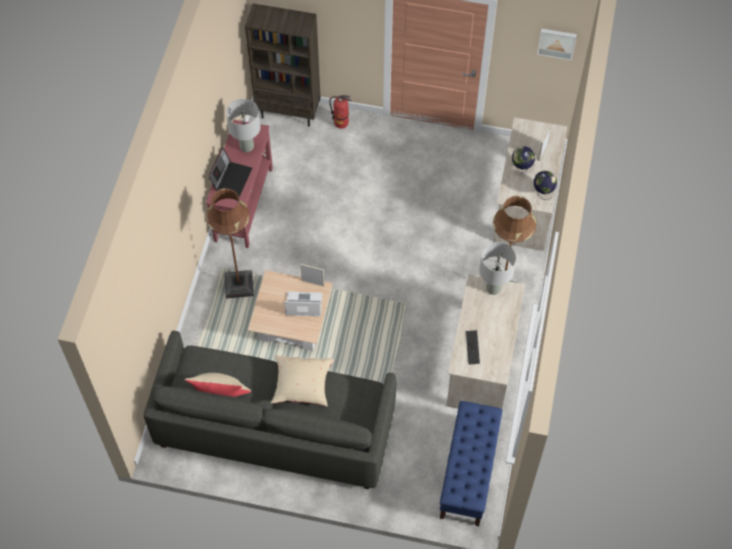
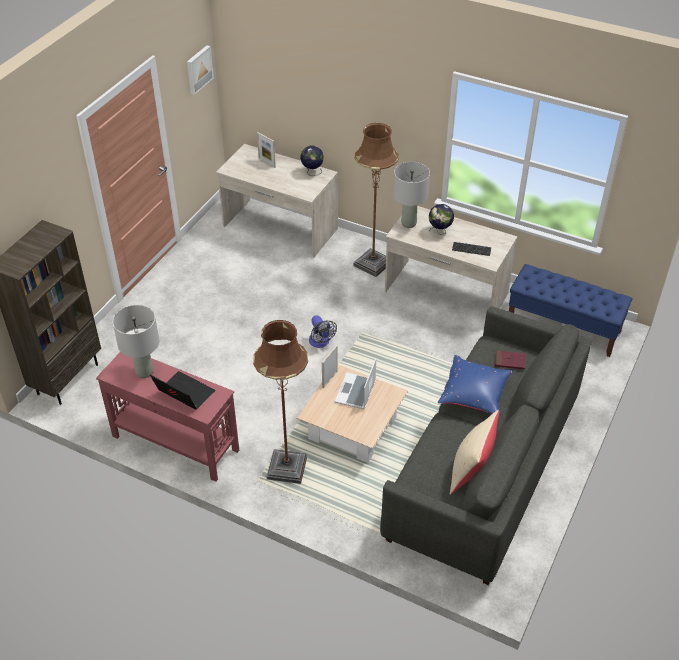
camera: 75 degrees left, 15 degrees down
(302, 386) = (474, 395): beige pillow -> blue pillow
(341, 123) = (109, 337): fire extinguisher -> none
(349, 407) = (510, 361): none -> red book
(382, 274) = (320, 343): none -> fan
(521, 168) = (278, 179): globe -> globe (440, 231)

